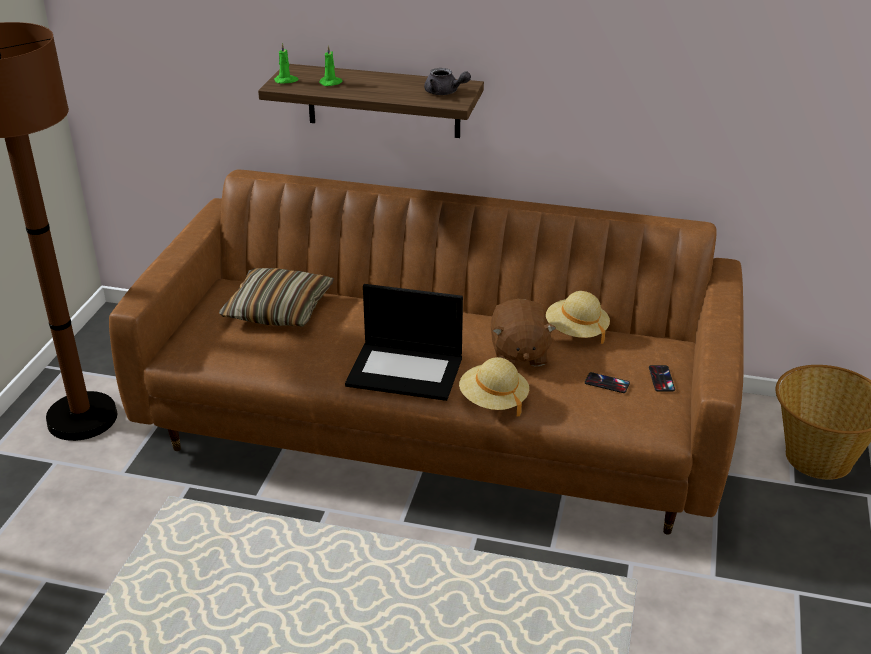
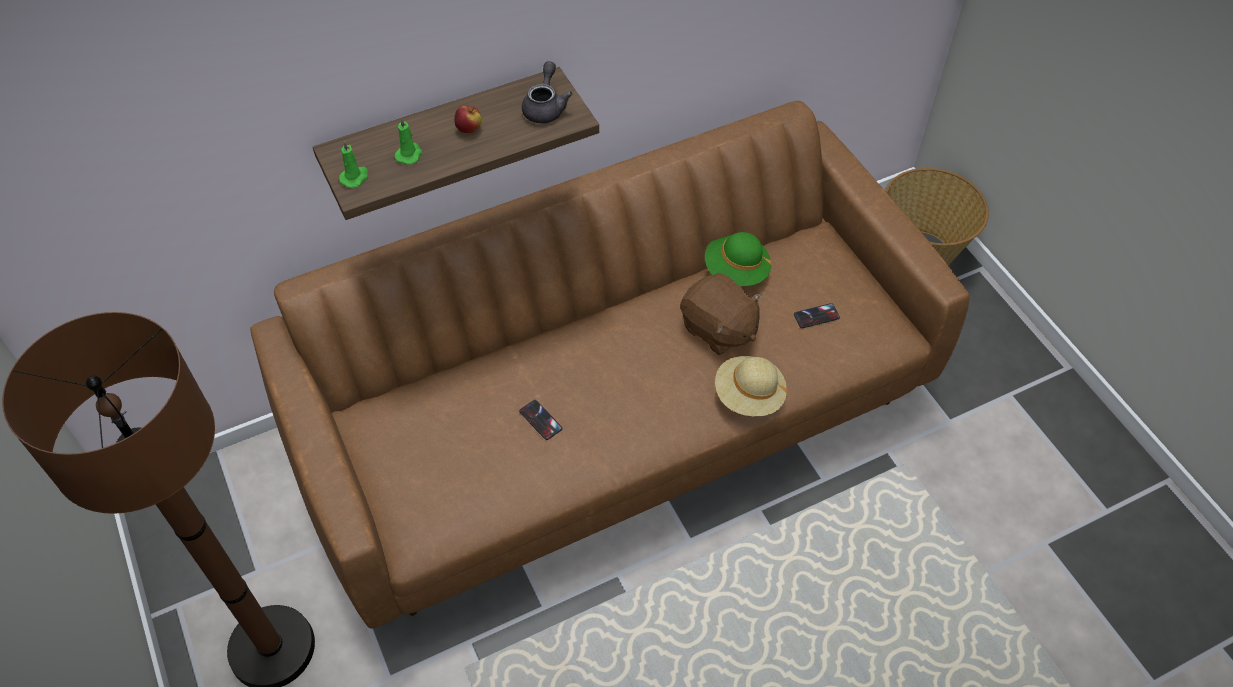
camera: 40 degrees left, 20 degrees up
(278, 309) = (450, 418): pillow -> none
(383, 85) = (469, 129): none -> apple
(406, 371) = (648, 413): laptop -> none
(445, 93) = (545, 107): grey teapot -> grey teapot turned 75 degrees counterclockwise
(576, 331) = (736, 271): beige hat -> green hat
(661, 379) = (848, 283): phone -> phone (540, 420)

